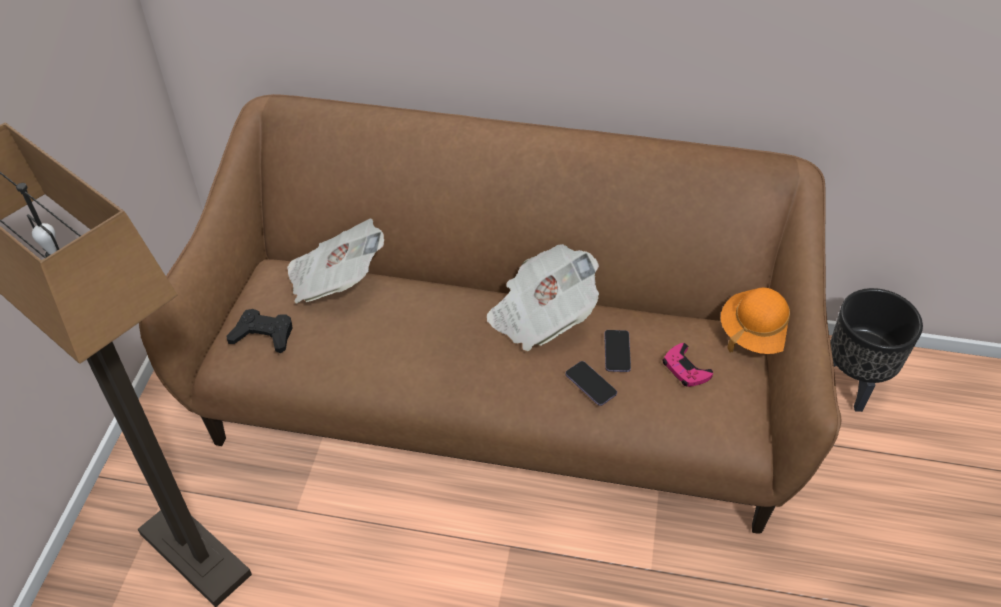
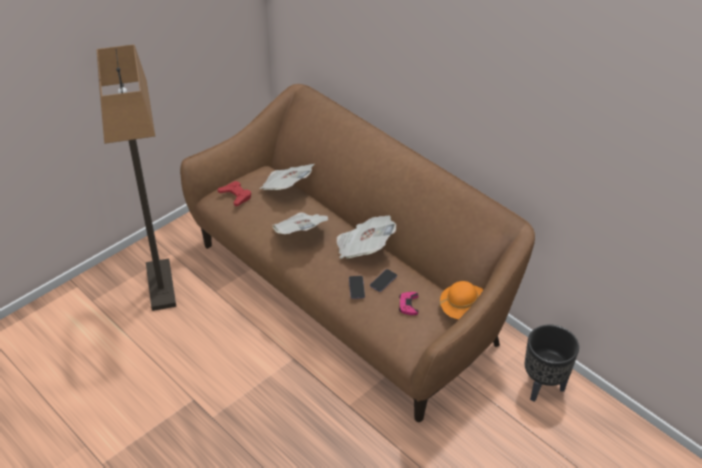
camera: 35 degrees right, 5 degrees down
(263, 335) = (235, 196): black game controller -> red game controller
(426, 343) = (300, 233): none -> newspaper

